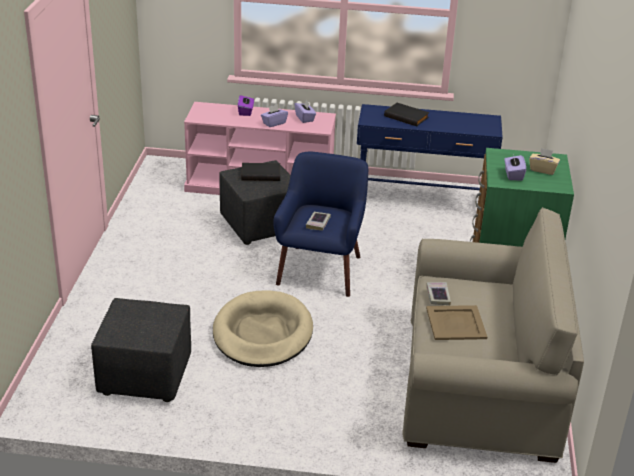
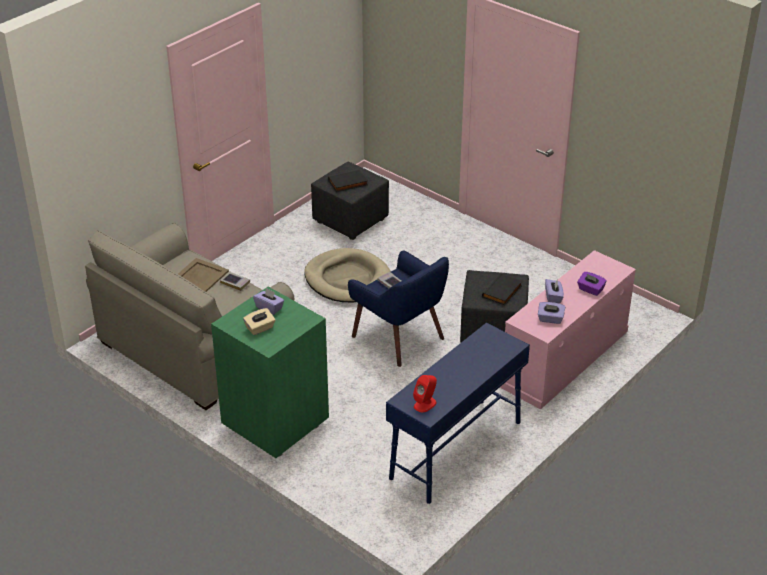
camera: 125 degrees right, 5 degrees up
(407, 116) = (478, 360): black book -> black book (348, 183)
(482, 122) = (425, 404): none -> red speaker

